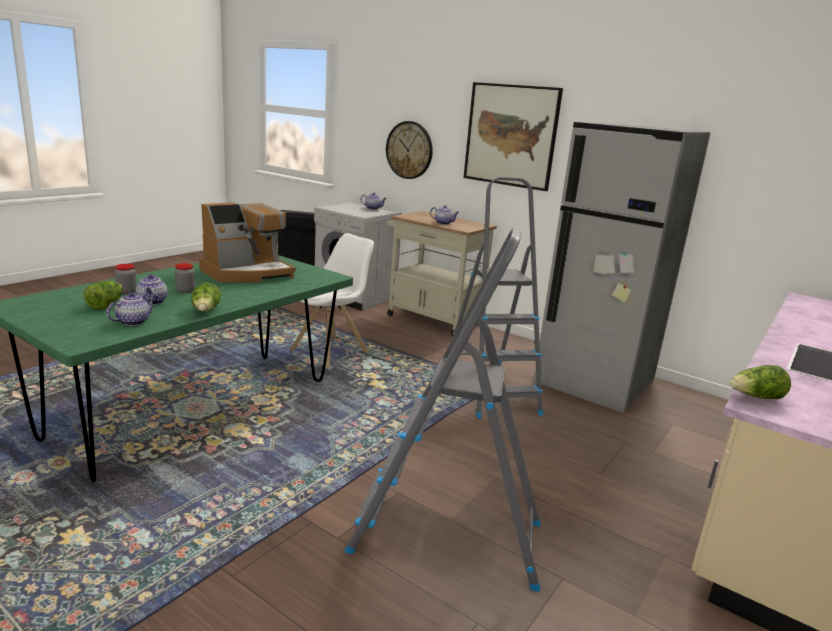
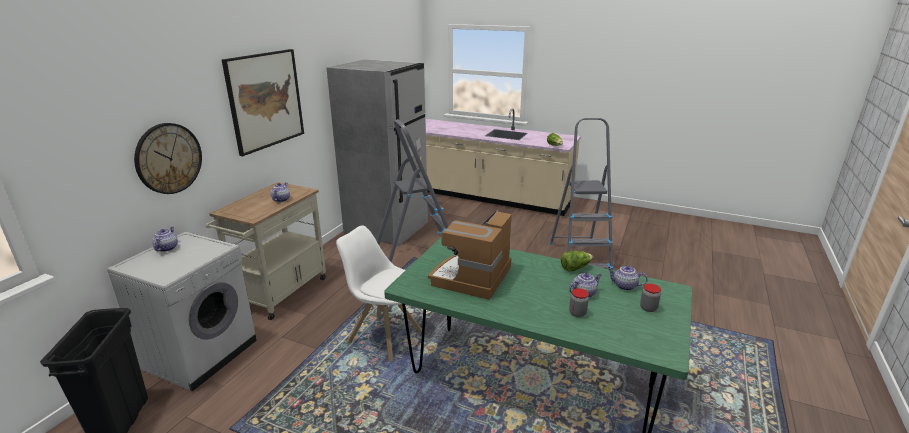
camera: 100 degrees left, 5 degrees up
(106, 305) = (612, 309): lettuce -> none
(185, 290) = (545, 289): jar -> jar (648, 308)
(247, 273) = (472, 277): coffee machine -> coffee machine turned 105 degrees counterclockwise

